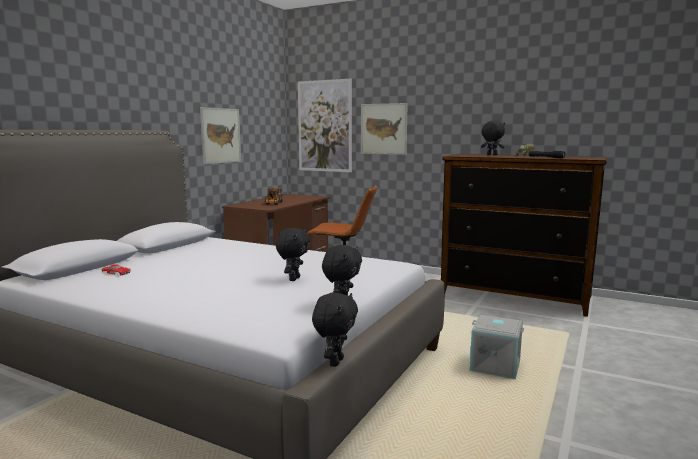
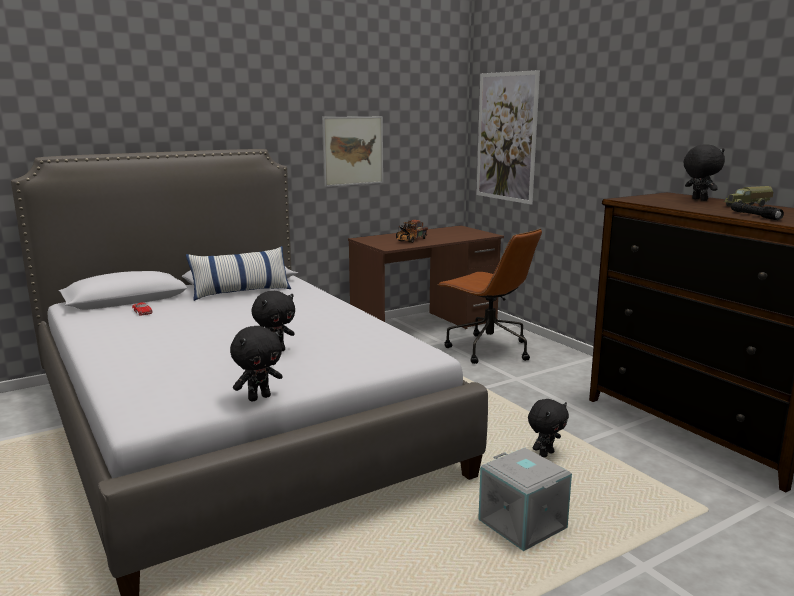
camera: 30 degrees right, 5 degrees up
(182, 250) = (241, 292): none -> pillow
(335, 362) = (189, 463): black plush toy -> black plush toy (545, 454)
(383, 129) = (573, 145): picture -> none

